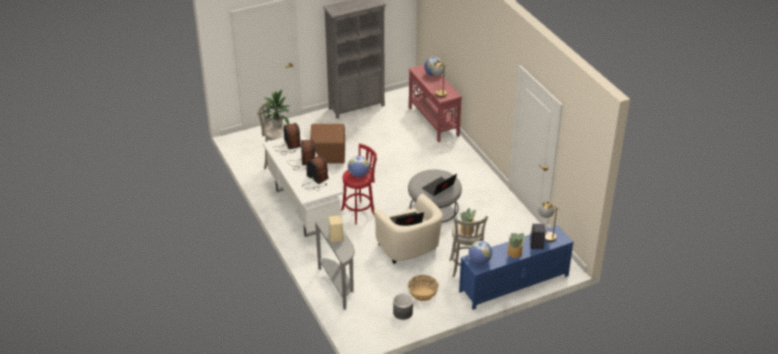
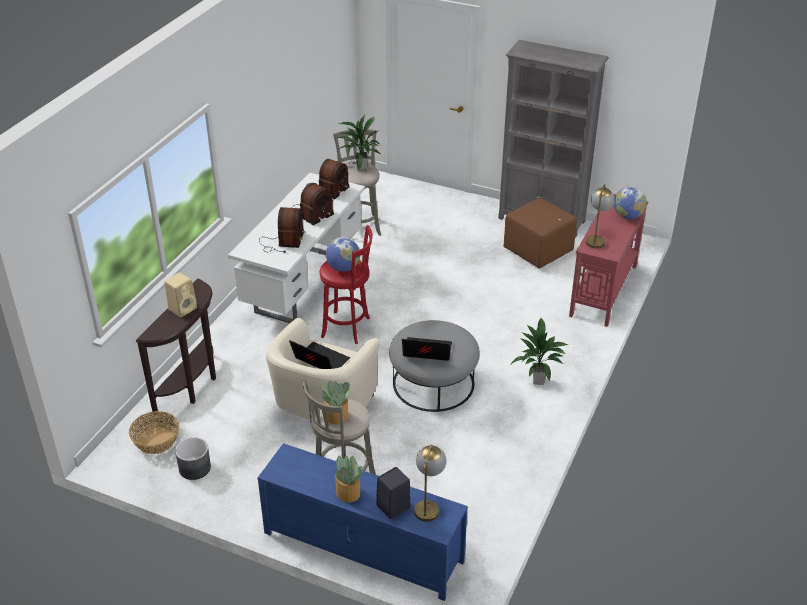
camera: 50 degrees right, 0 degrees up
(328, 155) = (423, 249): brown ottoman -> brown ottoman (539, 251)
(338, 286) = (193, 386): grey console table -> brown console table
(422, 293) = (250, 465): basket -> basket (156, 441)
(470, 176) = (538, 380): none -> potted plant
(479, 261) = (293, 466): globe -> none

